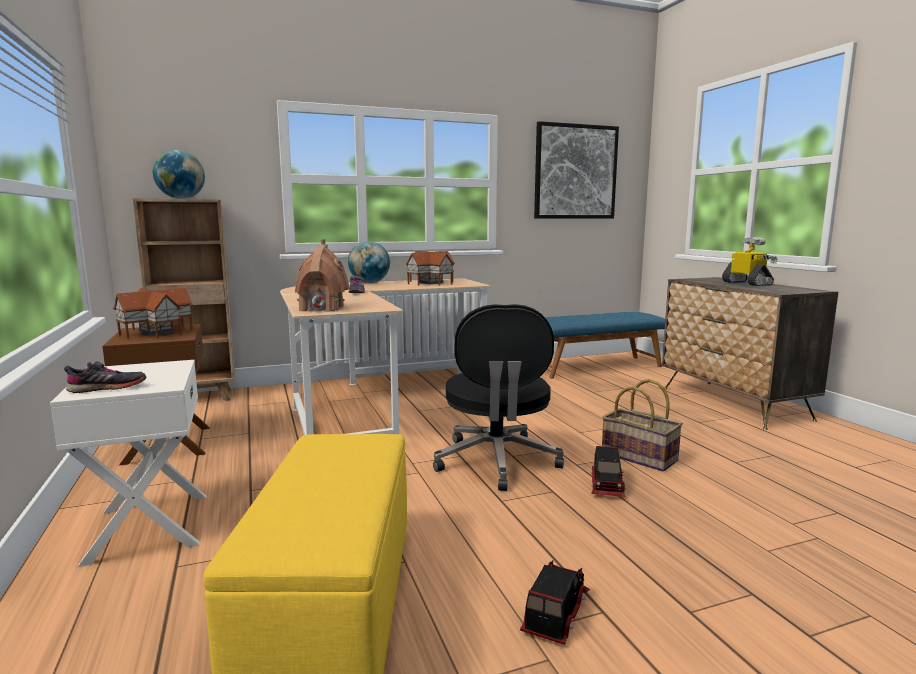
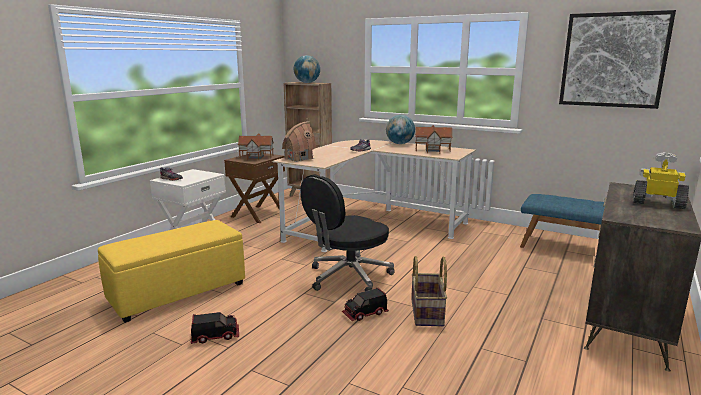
camera: 50 degrees right, 5 degrees up
(747, 283) = (658, 203): toy robot -> toy robot turned 90 degrees counterclockwise

